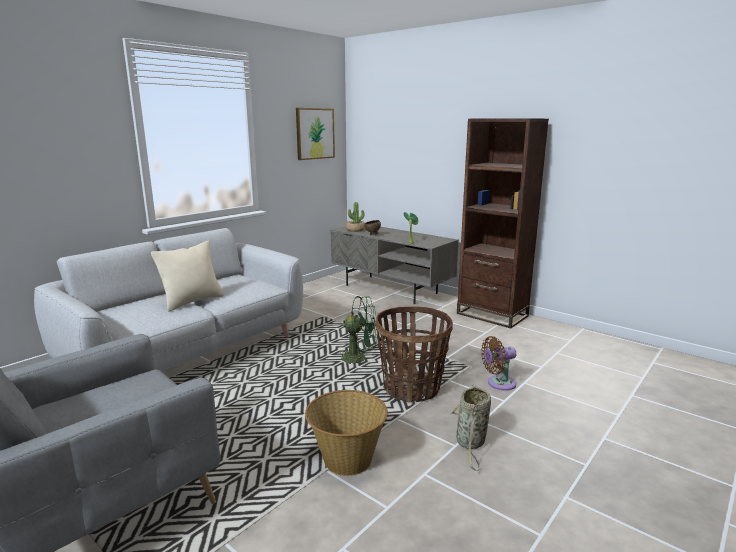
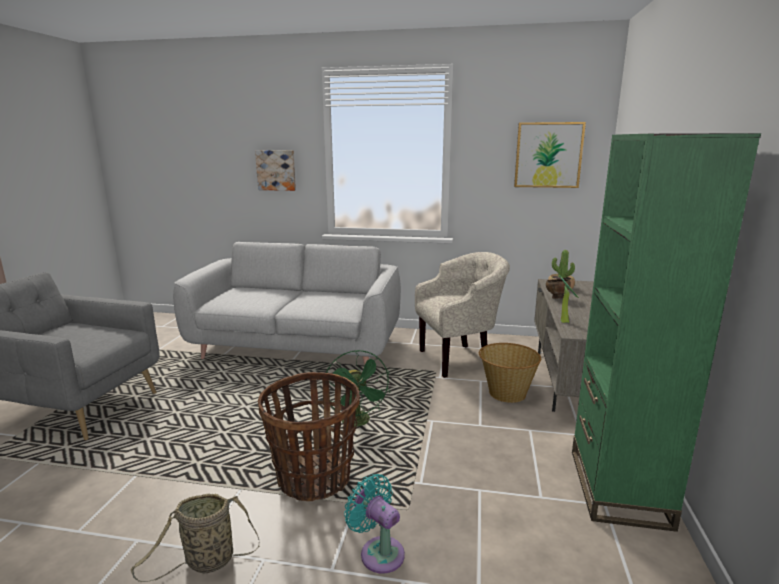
camera: 60 degrees right, 0 degrees up
(75, 159) = (276, 170): none -> picture
(192, 301) = (282, 301): beige pillow -> none
(317, 305) = (459, 359): none -> beige armchair
(347, 460) = (153, 481): basket -> basket (506, 393)
(492, 315) = (618, 487): brown bookcase -> green bookcase
(498, 383) = (379, 551): brown fan -> turquoise fan

